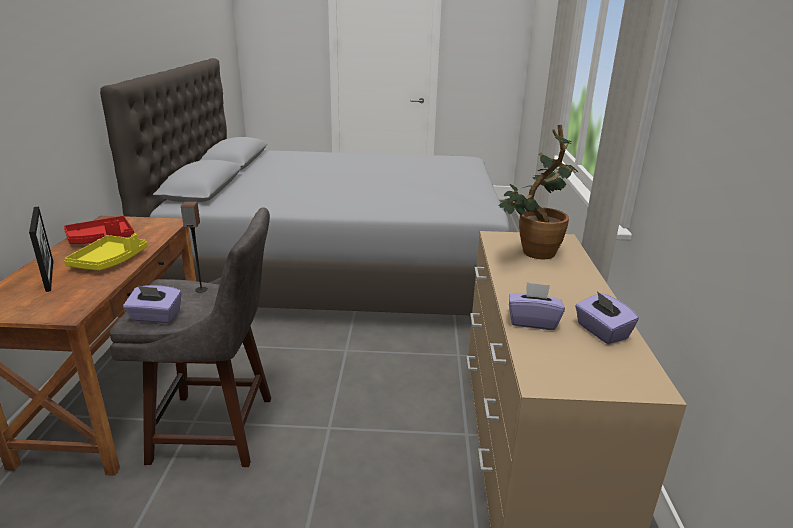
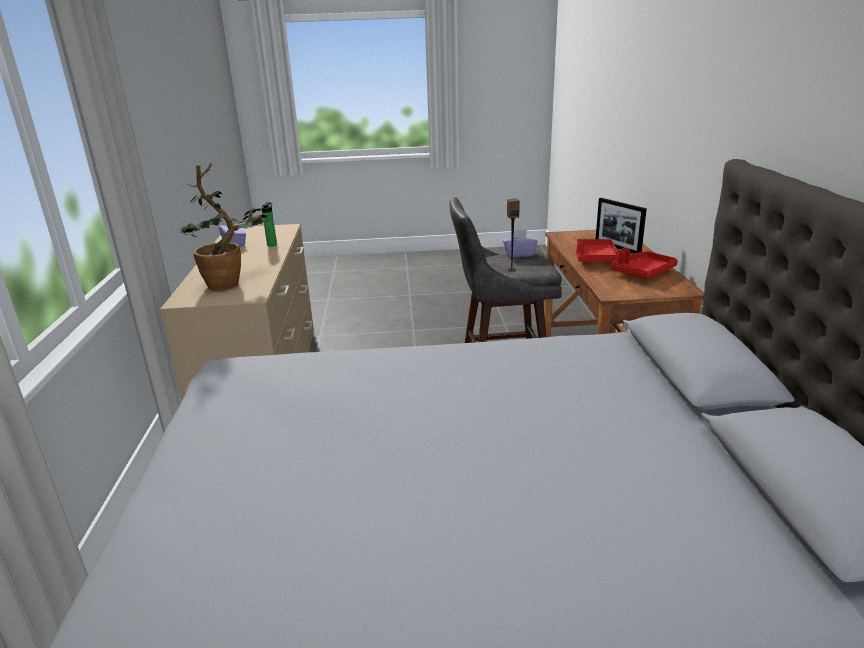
camera: 175 degrees right, 0 degrees up
(110, 261) = (595, 258): yellow tray -> red tray
(532, 321) = (272, 244): purple tissue box -> bottle

